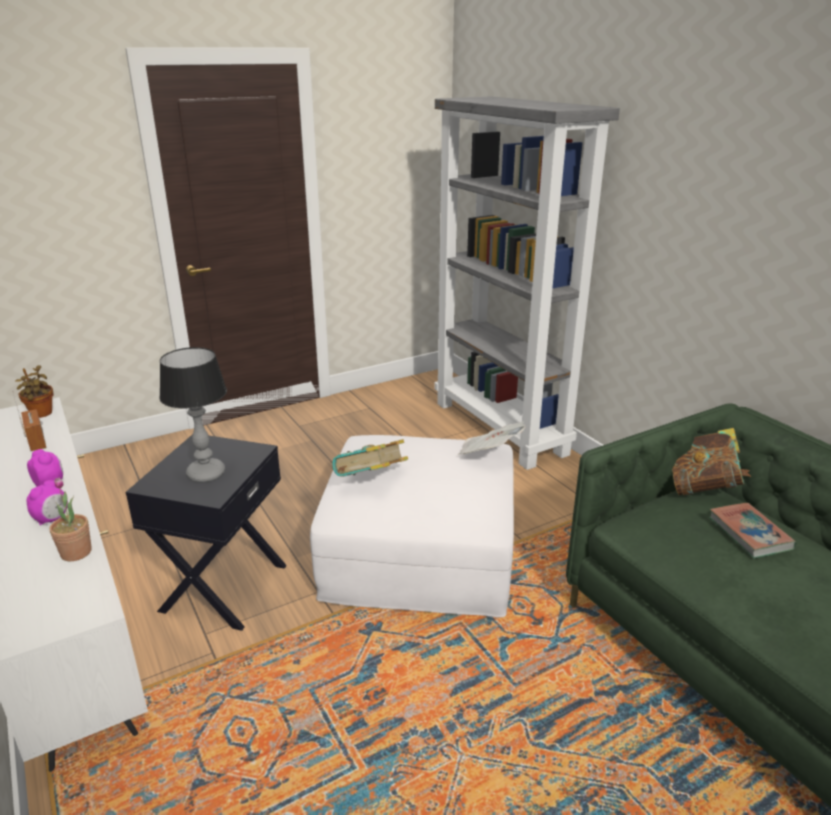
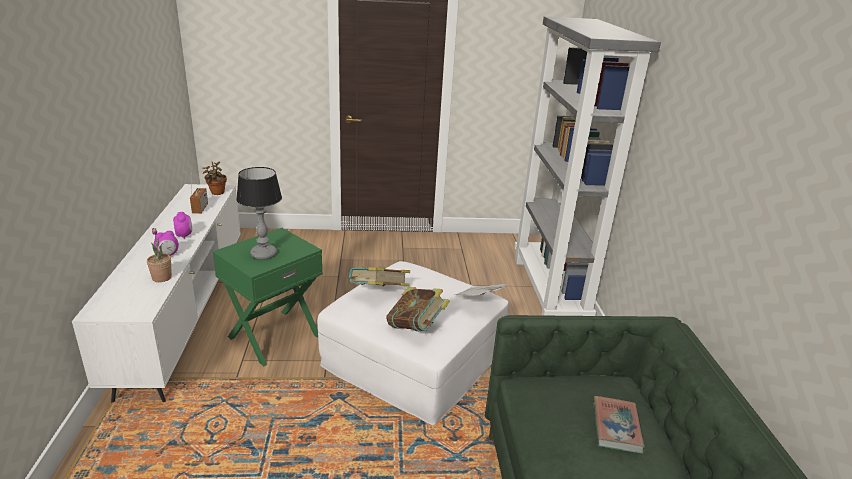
camera: 25 degrees right, 0 degrees up
(222, 587) = (273, 336): black side table -> green side table
(700, 487) = (617, 379): book -> book (416, 327)

